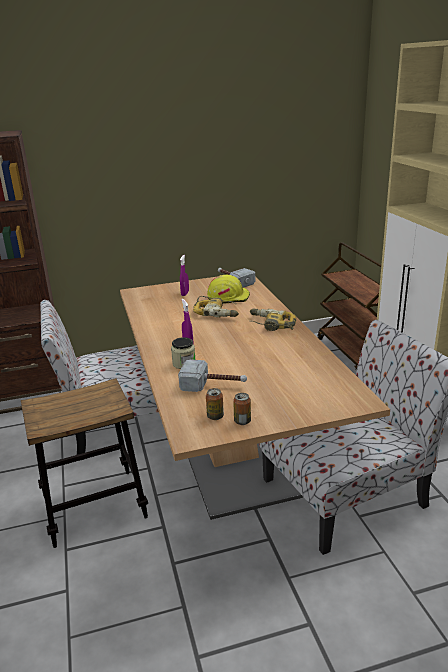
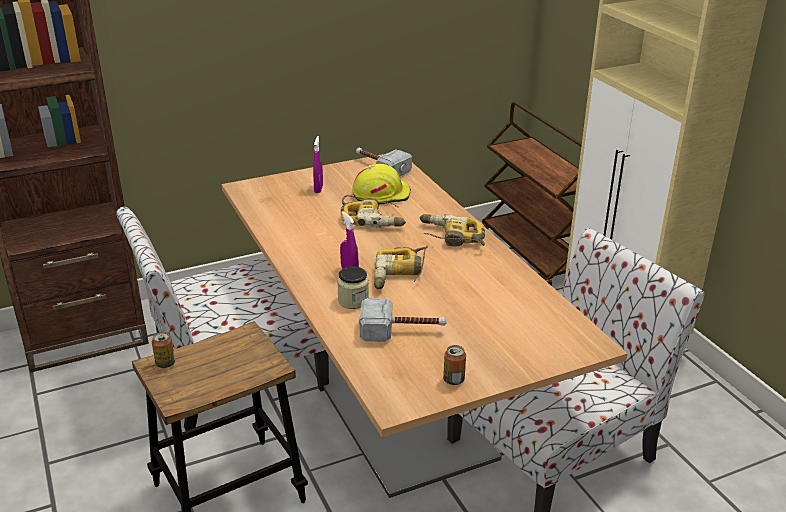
camera: 10 degrees left, 5 degrees up
(215, 416) = (417, 375): can -> can (165, 363)
(224, 348) = (400, 274): none -> power drill

